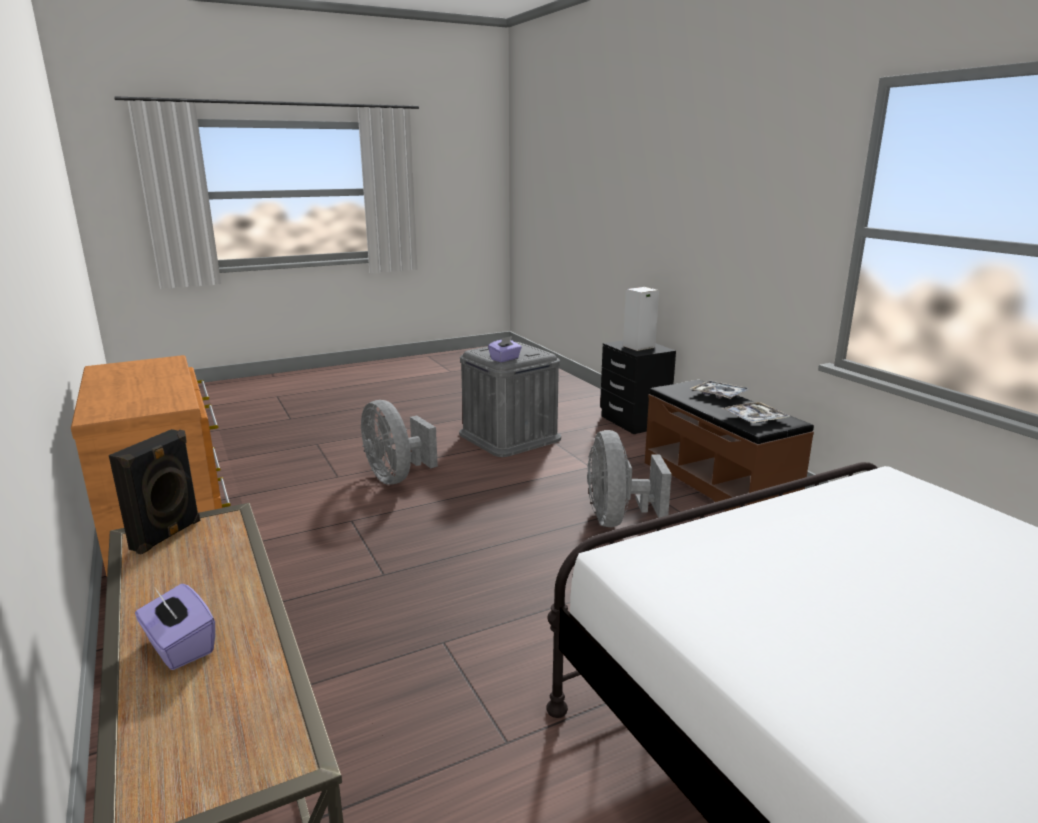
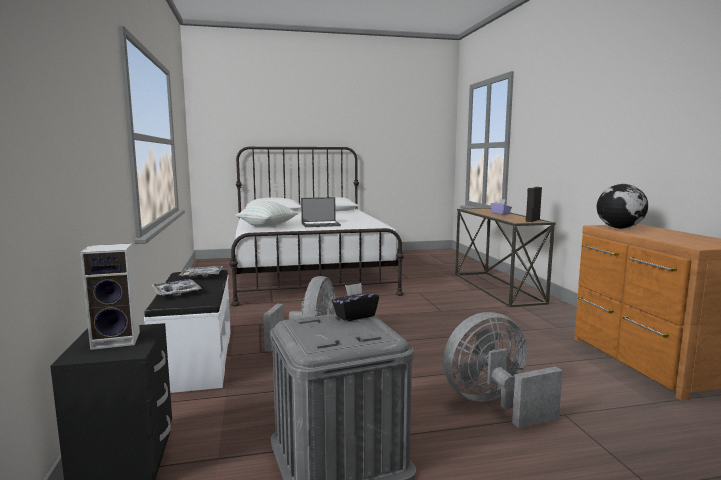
camera: 165 degrees left, 10 degrees down
(156, 400) = (620, 228): none -> globe
(396, 477) = (493, 404): grey fan -> grey fan turned 90 degrees counterclockwise
(505, 359) = (355, 316): purple tissue box -> black tissue box
(718, 484) = (195, 359): brown bench -> white bench
(821, 554) = (321, 224): none -> laptop
(921, 513) = (267, 226): none -> pillow

